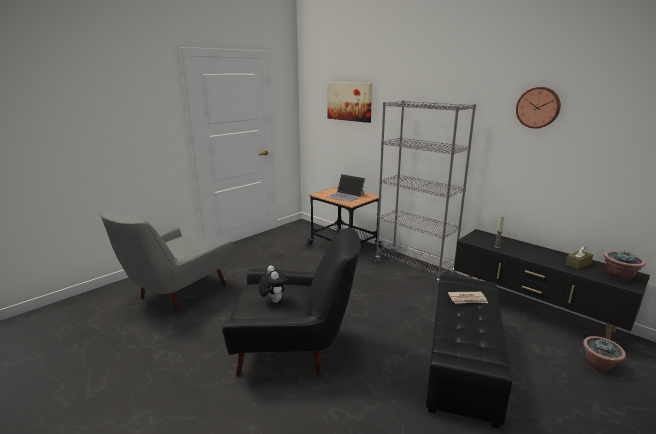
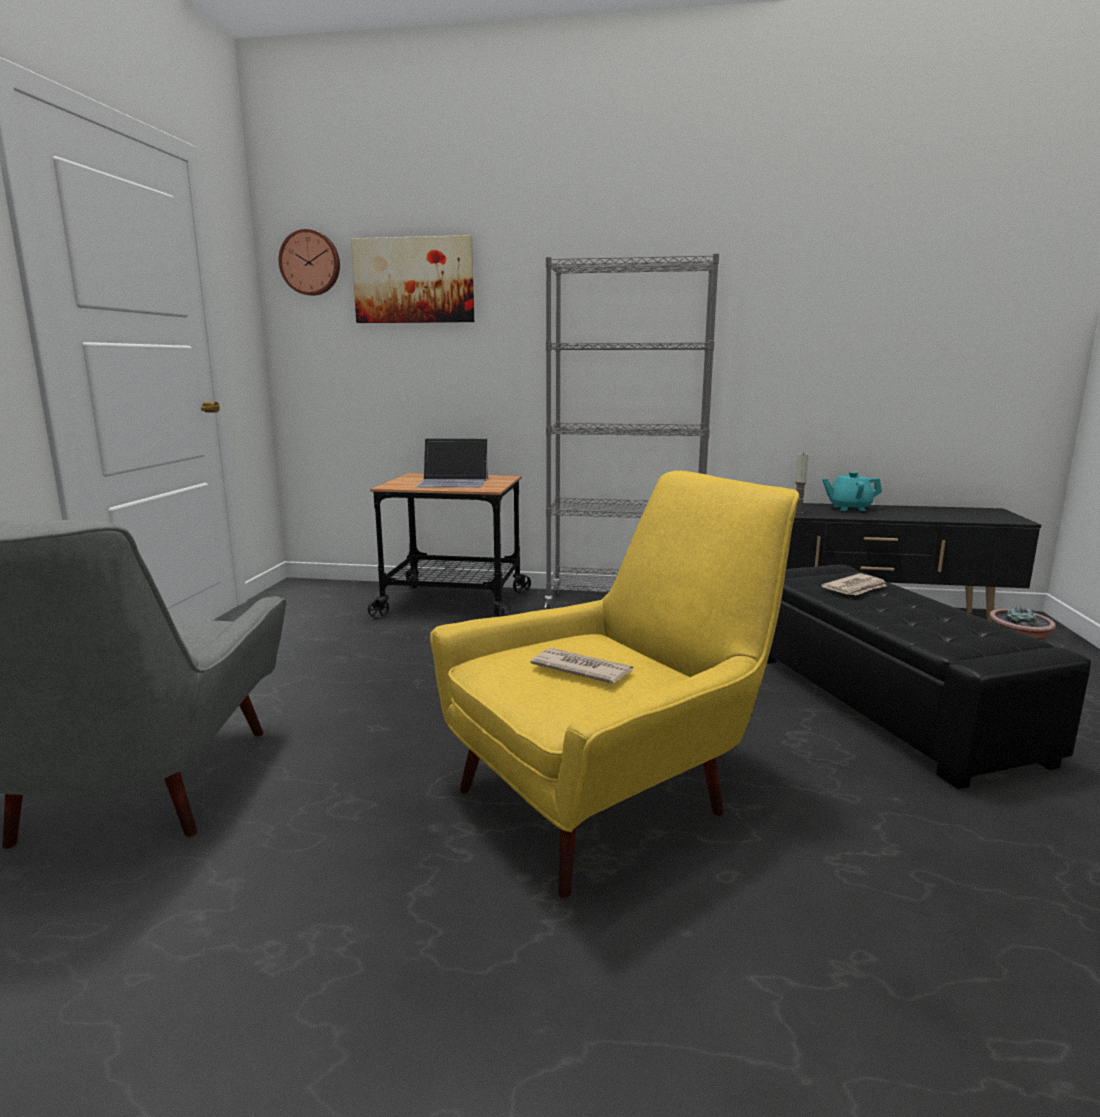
camera: 35 degrees left, 5 degrees down
(273, 300) = (581, 669): plush toy -> newspaper
(293, 351) = (613, 796): black armchair -> yellow armchair
(535, 250) = (849, 508): none -> turquoise teapot
(538, 107) = (819, 264): wall clock -> wall clock (311, 263)
(578, 264) = (922, 512): brown tissue box -> none
(619, 276) = (985, 515): potted plant -> none

